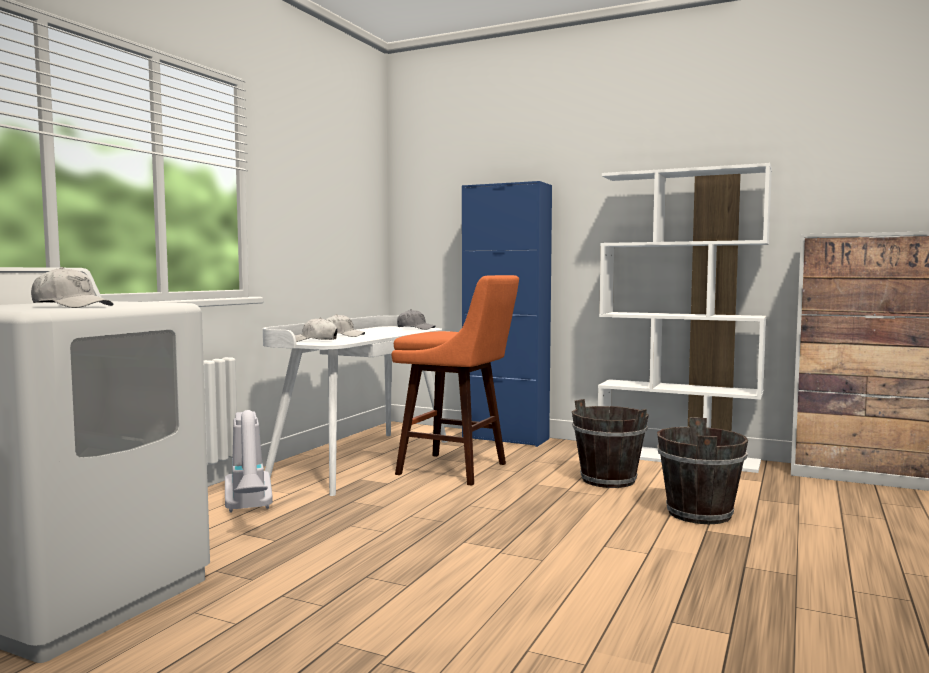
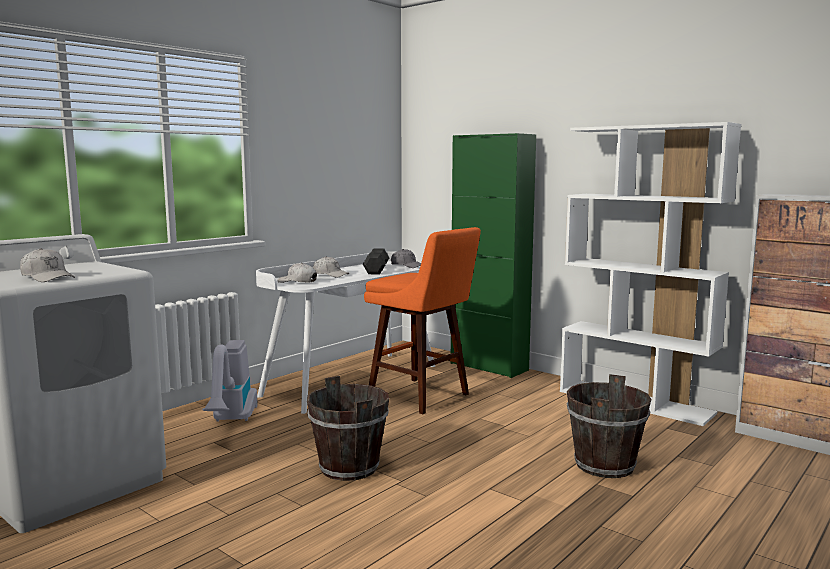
camera: 15 degrees right, 5 degrees up
(388, 332) = (376, 270): none -> black dumbbell
(505, 438) = (489, 367): blue cabinet -> green cabinet
(608, 480) = (548, 420): brown bucket -> brown bucket (349, 467)

